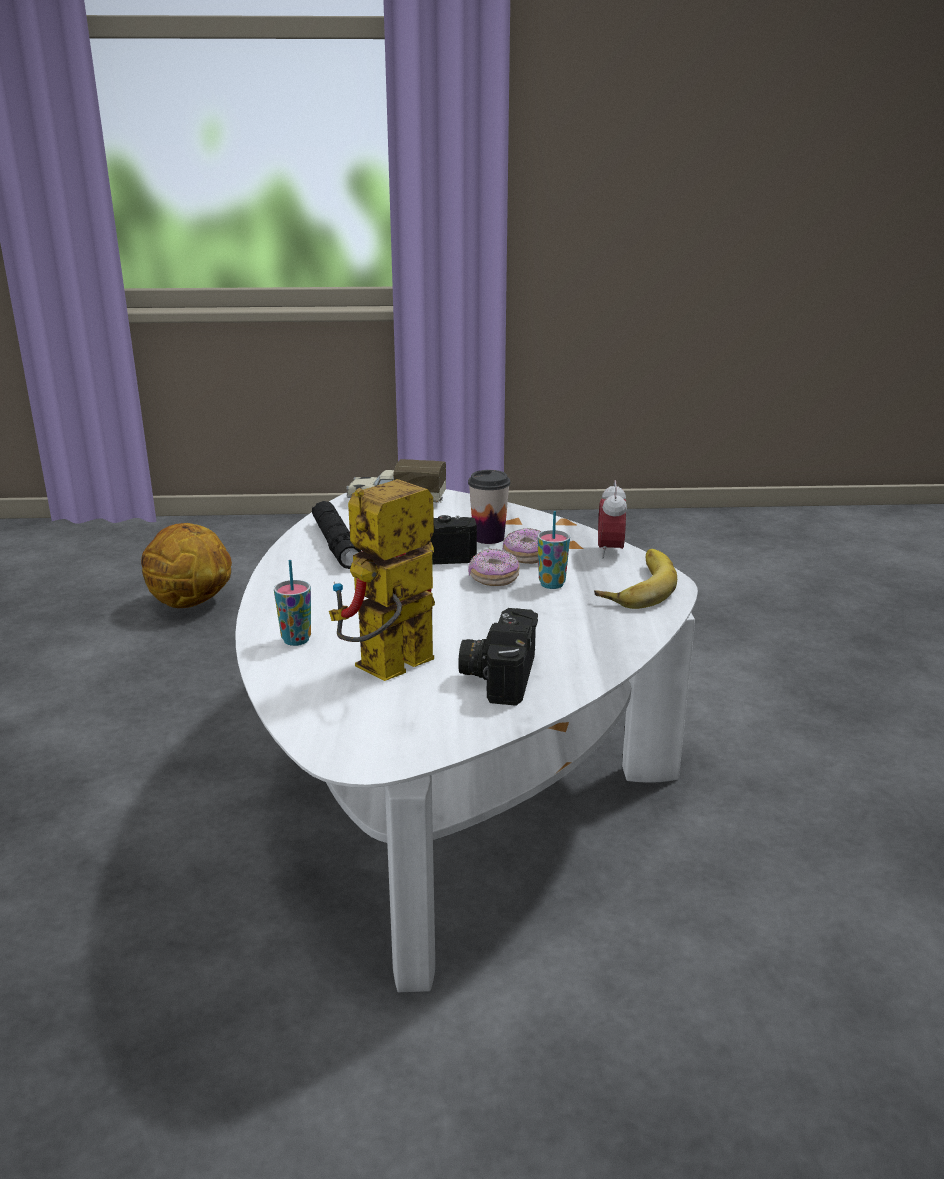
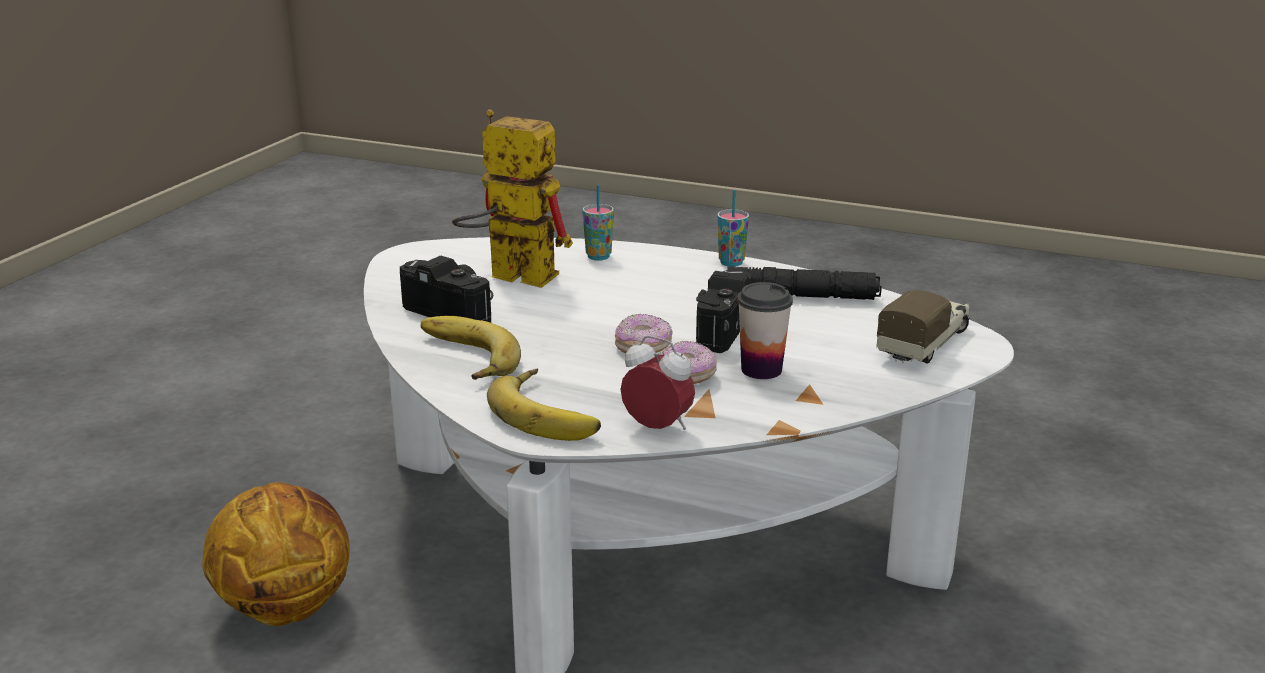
camera: 115 degrees right, 0 degrees up
(190, 603) = (1145, 449): basketball -> basketball (285, 607)
(387, 672) = (509, 276): toy robot -> toy robot turned 45 degrees counterclockwise
(552, 584) = (599, 371): cup -> cup (731, 263)
(591, 640) = (462, 358): none -> banana

